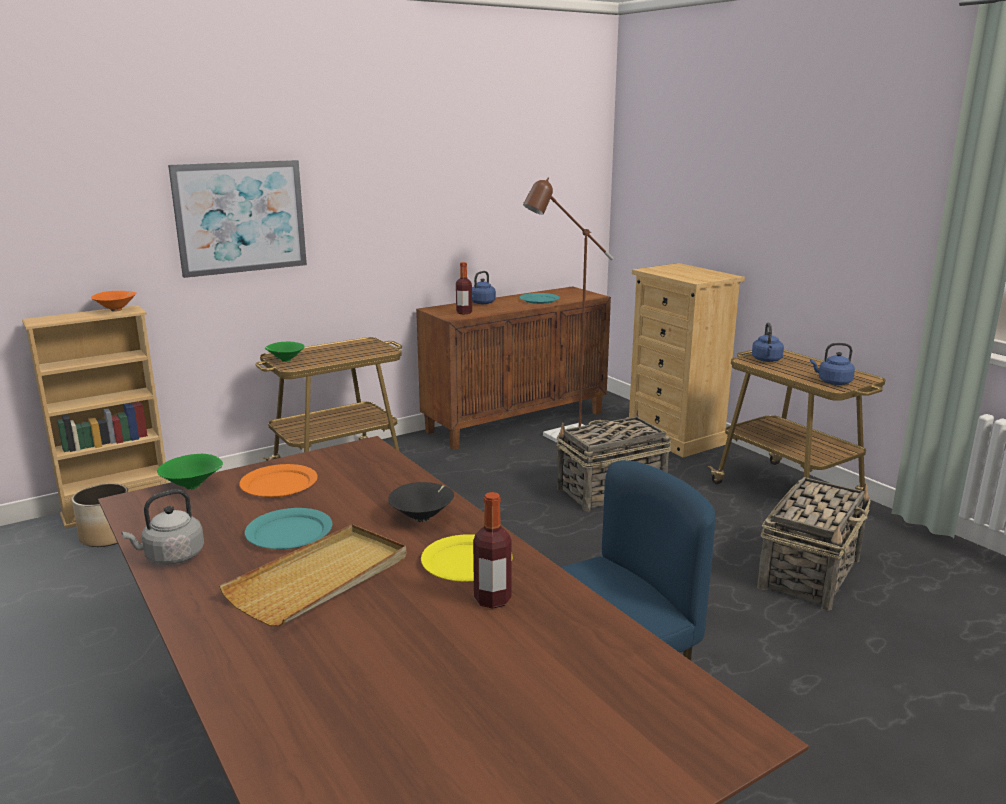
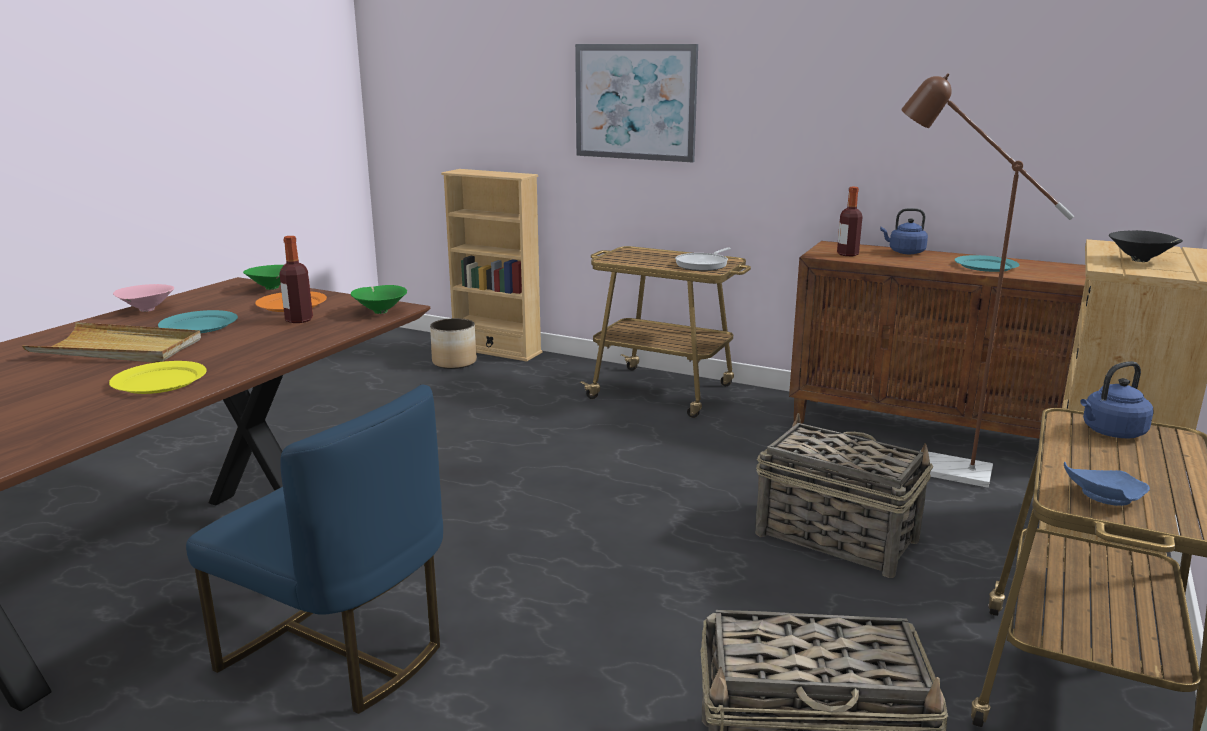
camera: 60 degrees right, 0 degrees up
(117, 310) = (513, 174): orange bowl -> none
(171, 557) = (146, 310): grey kettle -> pink bowl
(285, 360) = (623, 254): green bowl -> green bowl (380, 311)
(363, 349) = (703, 265): none -> frying pan
(423, 518) = (248, 352): black bowl -> black bowl (1142, 260)
(492, 600) = (87, 402): bottle -> bottle (299, 320)
(832, 382) = (1101, 497): blue kettle -> blue plate

